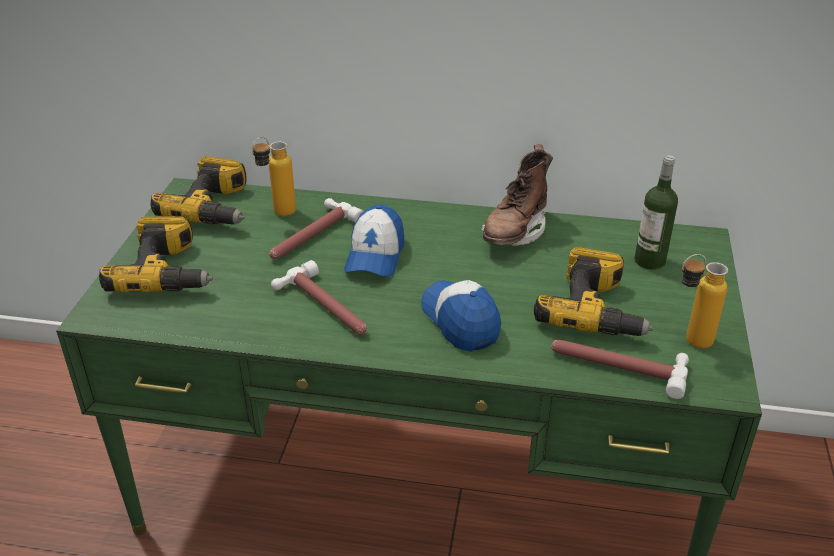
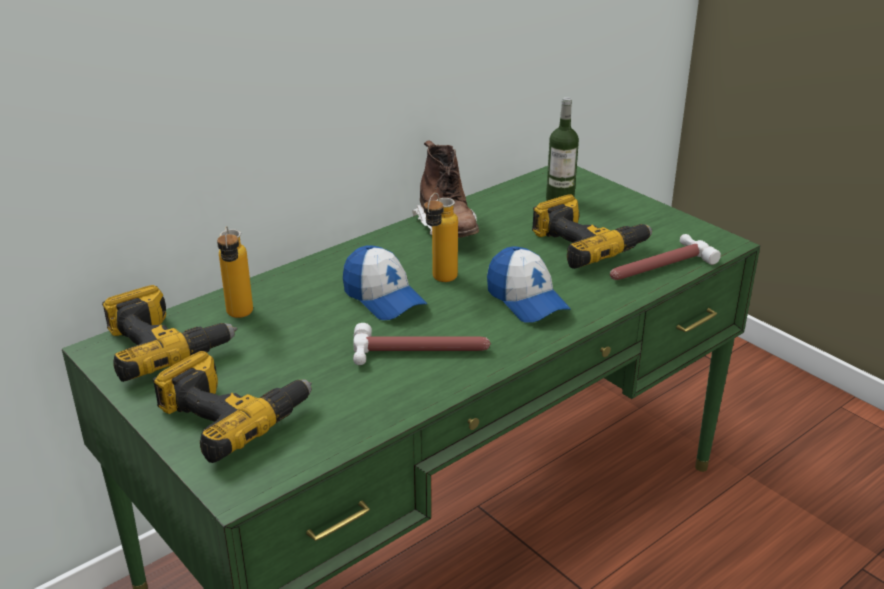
camera: 50 degrees left, 5 degrees down
(310, 236) = (302, 315): hammer -> none
(460, 321) = (526, 300): cap -> cap turned 135 degrees counterclockwise
(688, 342) = (664, 231): bottle -> bottle (440, 281)

